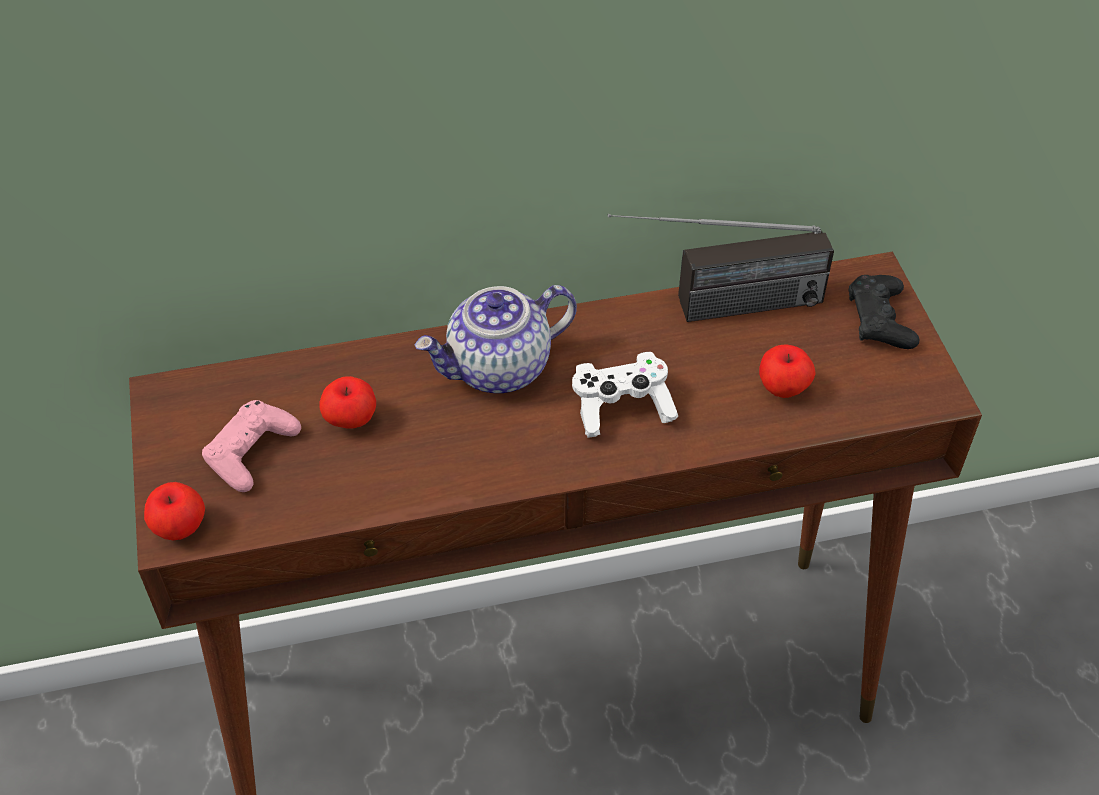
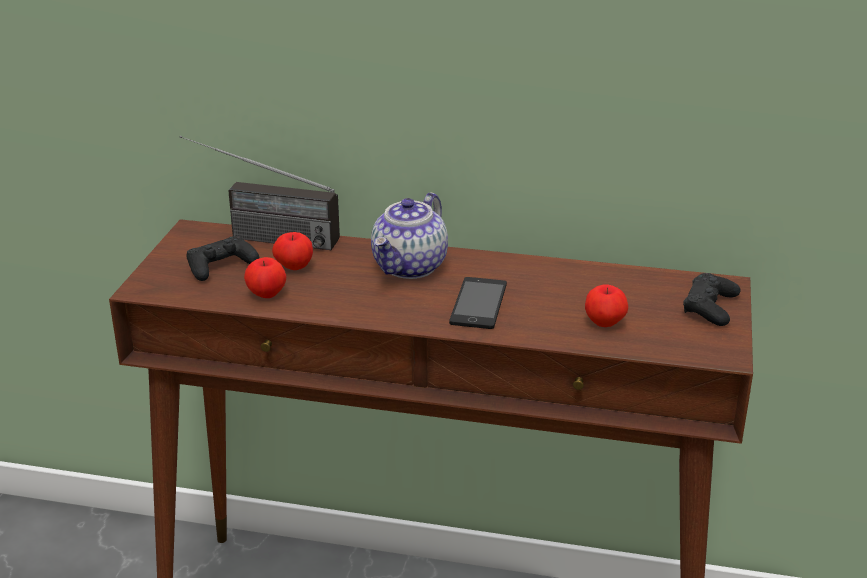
camera: 25 degrees right, 20 degrees down
(179, 527) = (149, 286): apple -> apple (266, 294)
(251, 452) = (221, 266): pink game controller -> black game controller
(499, 368) = (410, 267): teapot -> teapot turned 60 degrees counterclockwise
(621, 407) = (478, 304): white game controller -> phone
(714, 308) = (587, 274): radio -> radio (258, 236)

